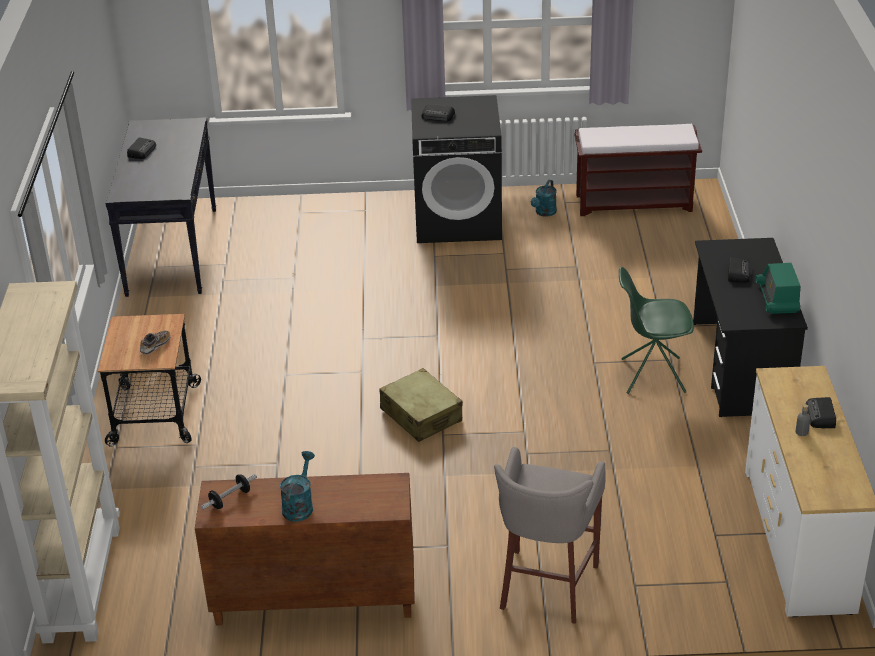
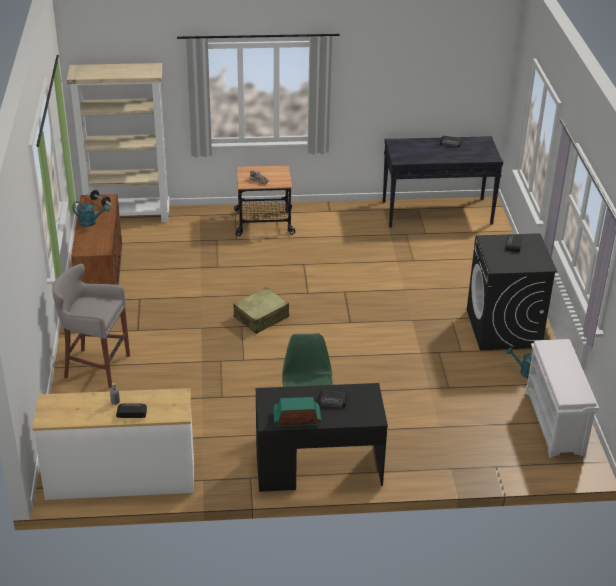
camera: 85 degrees right, 0 degrees up
(634, 203) = (555, 423): brown bench -> white bench

